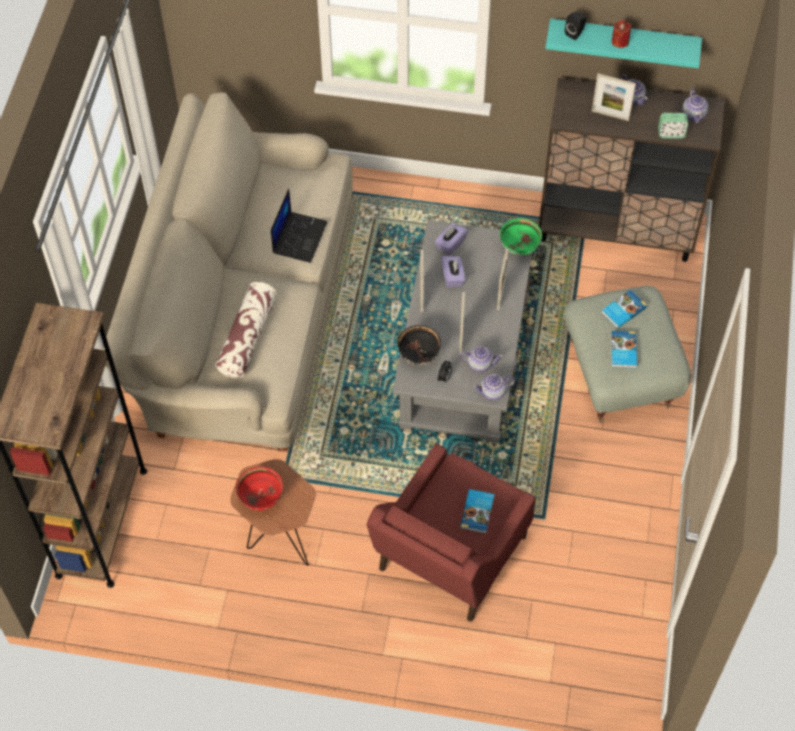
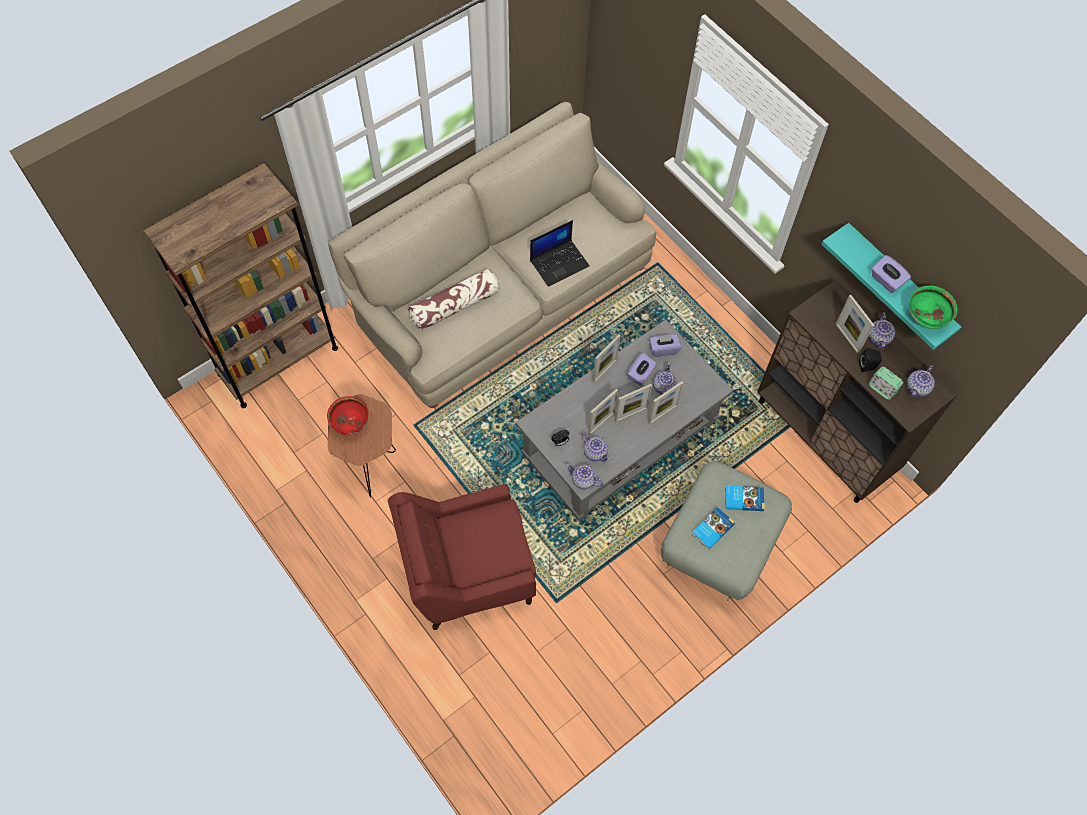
camera: 40 degrees right, 5 degrees up
(418, 356) = (558, 412): black bowl -> none
(477, 313) = (631, 414): none -> picture frame
(478, 512) = (488, 557): book -> none
(480, 273) = (663, 387): none -> teapot
(519, 248) = (711, 391): green bowl -> green bowl (925, 318)
(575, 33) = (856, 248): black speaker -> black speaker (868, 366)
(620, 41) = (886, 281): red candle -> purple tissue box

